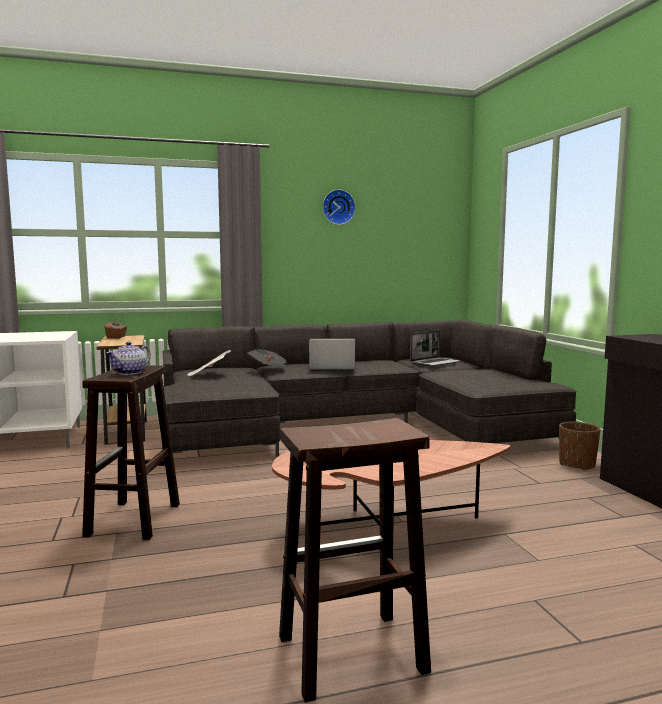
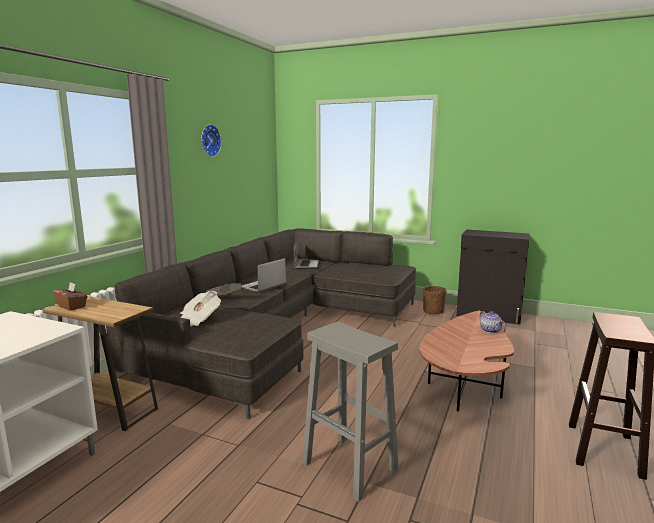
camera: 50 degrees left, 5 degrees up
(130, 372) = (356, 336): teapot -> teapot (490, 330)
(133, 520) = (351, 467): brown stool -> grey stool

